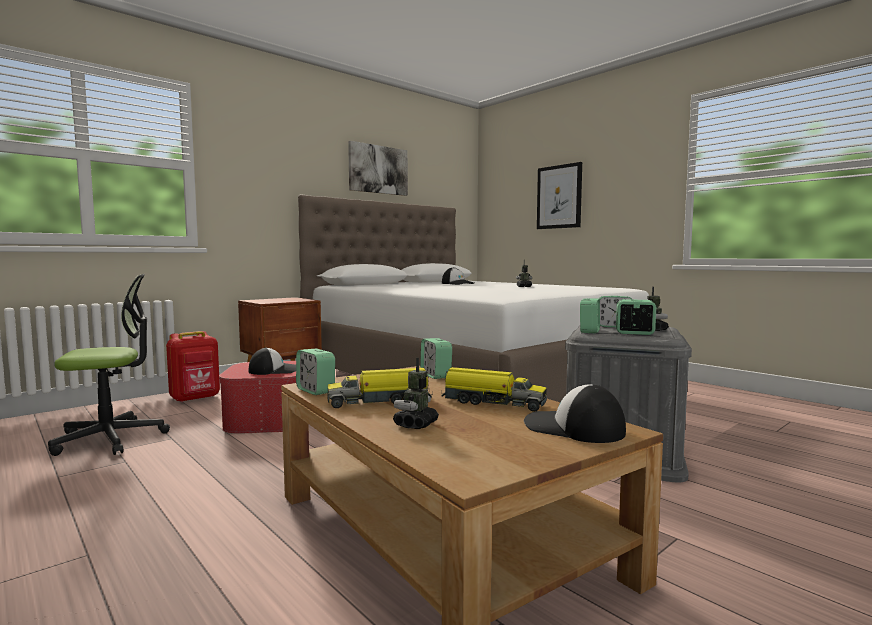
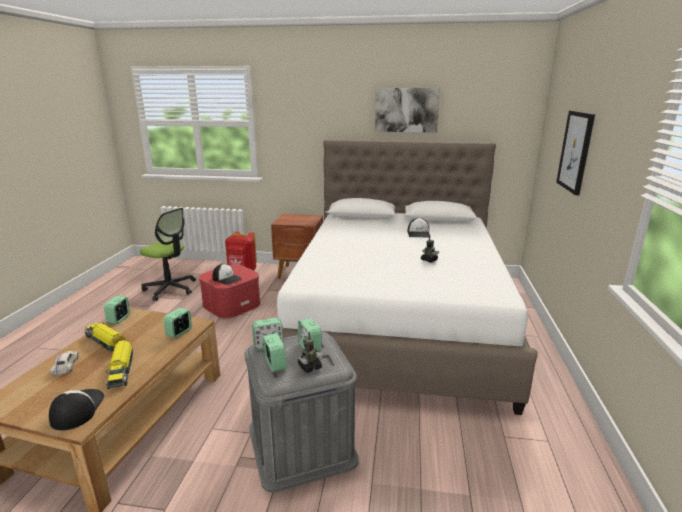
camera: 50 degrees right, 15 degrees up
(416, 424) = (66, 366): toy robot -> white toy car

